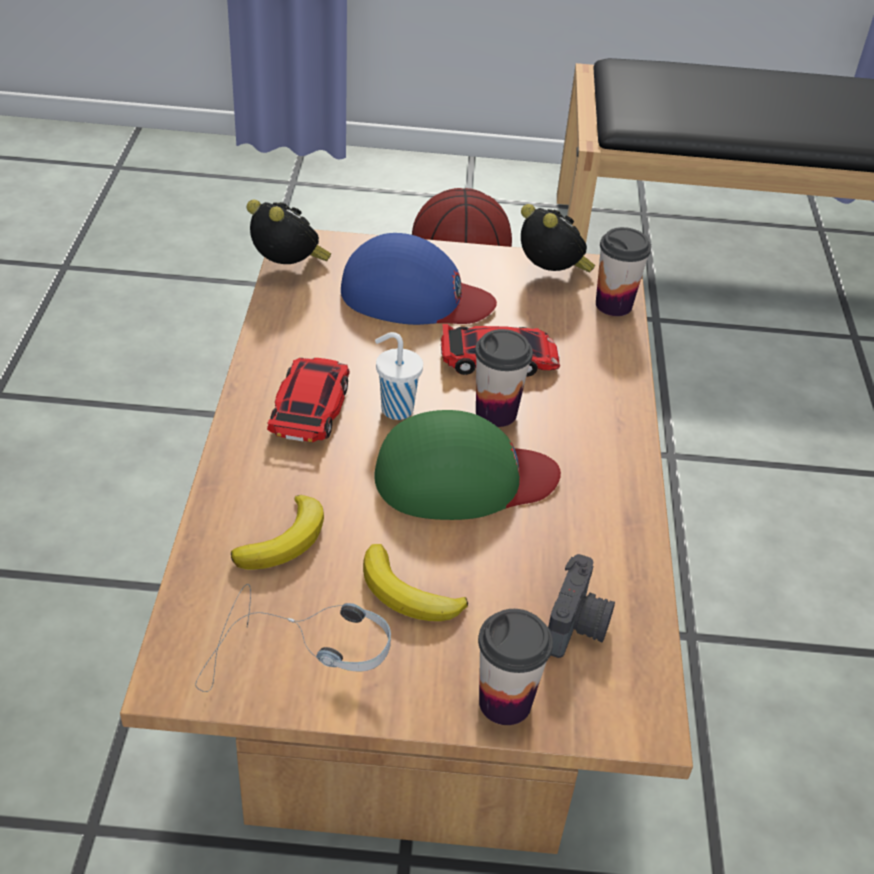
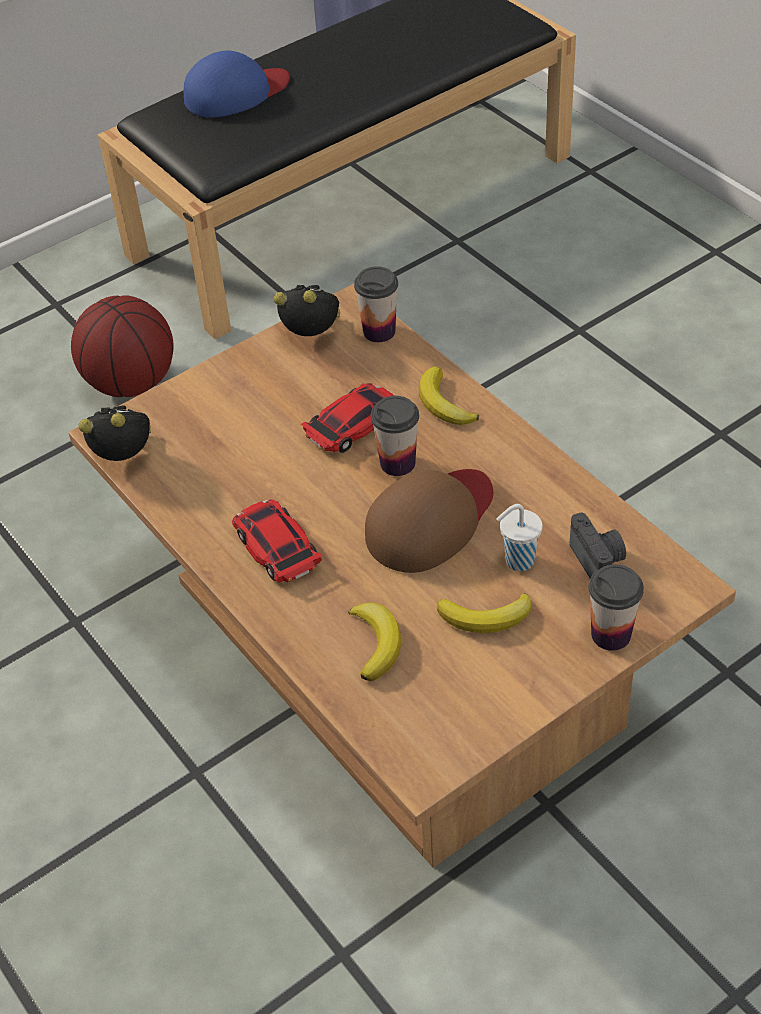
camera: 35 degrees left, 5 degrees up
(301, 681) = (492, 714): headphones -> none
(395, 409) = (332, 507): white cup -> white cup (518, 561)
(414, 296) = (243, 417): blue cap -> blue cap (235, 93)
(463, 478) = (430, 521): green cap -> brown cap
(600, 394) = (444, 403): none -> banana

